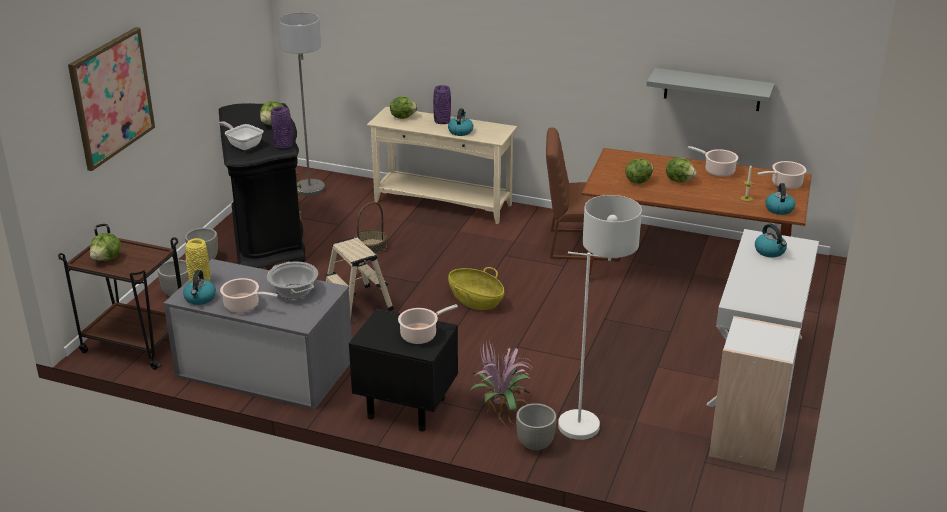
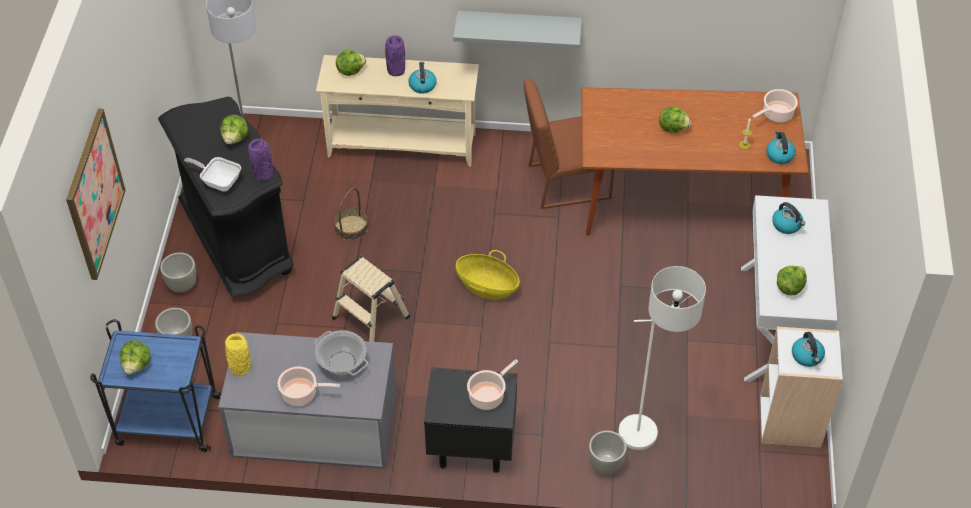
camera: 15 degrees left, 20 degrees up
(135, 343) = (167, 420): brown cart -> blue cart
(200, 298) = (253, 393): kettle -> kettle (807, 356)
(501, 410) = (561, 429): potted plant -> none
(638, 181) = (632, 137): lettuce -> lettuce (789, 287)
(712, 89) = (692, 20): grey shelf -> grey shelf (519, 26)
(717, 171) = (706, 105): cooking pot -> none

